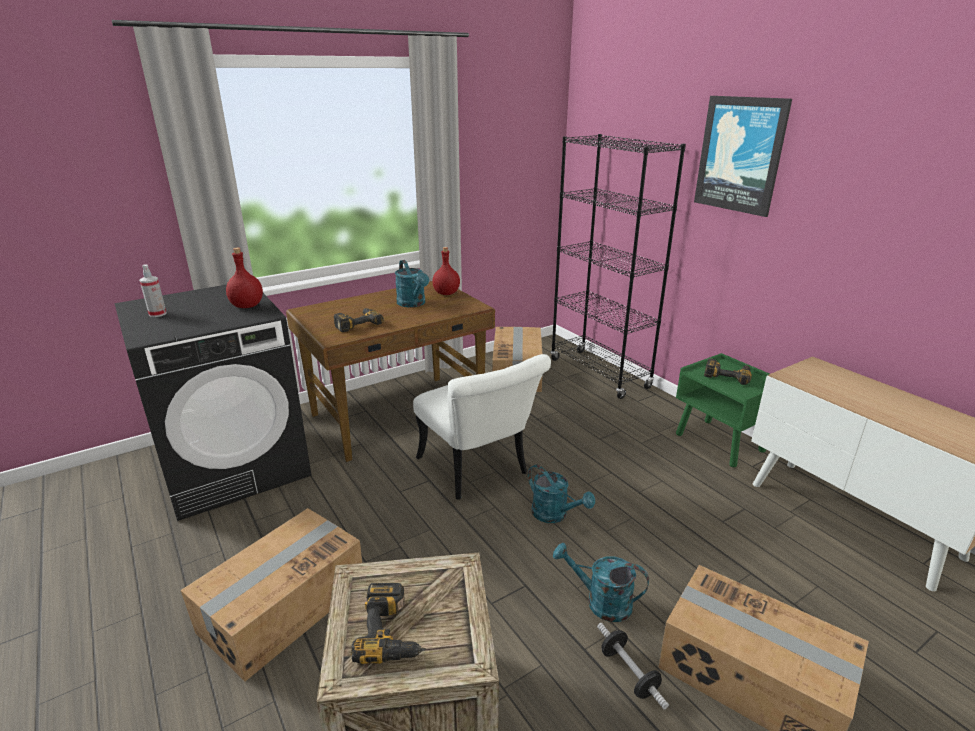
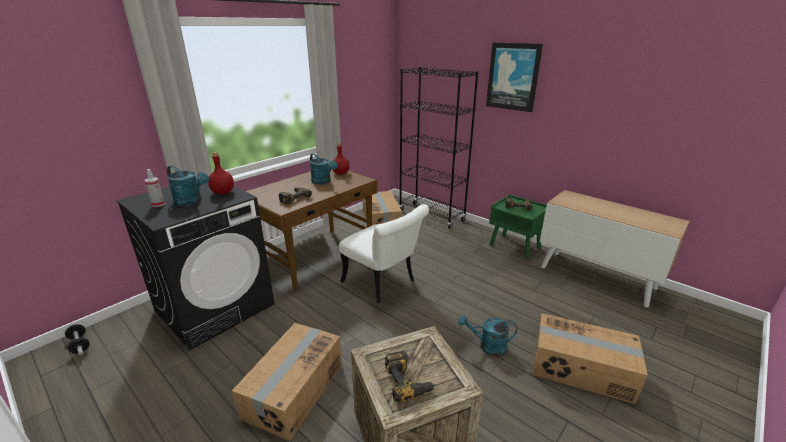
camera: 15 degrees left, 0 degrees up
(555, 515) = (441, 302): turquoise watering can -> turquoise watering can (192, 202)
(629, 673) = (519, 381): dumbbell -> dumbbell (79, 344)

